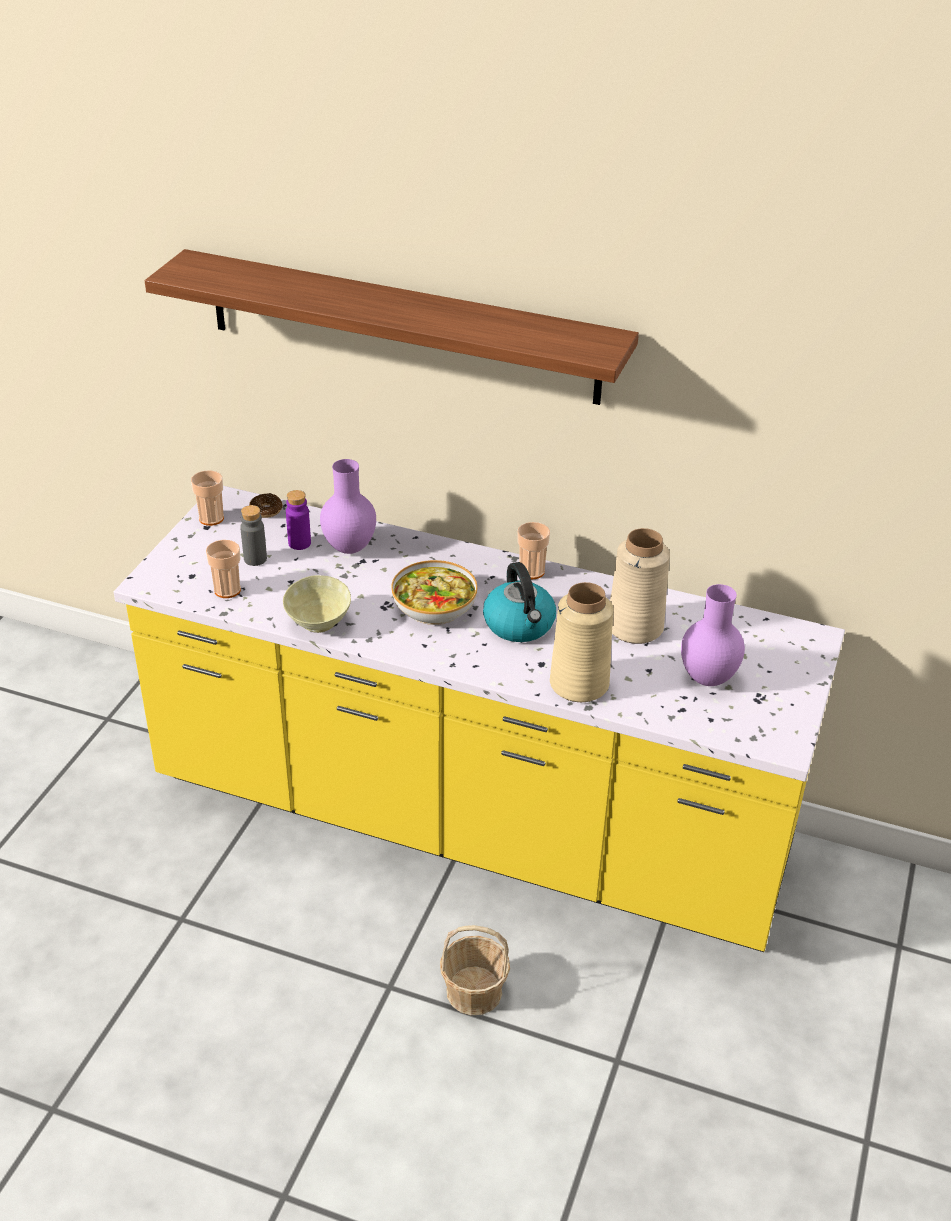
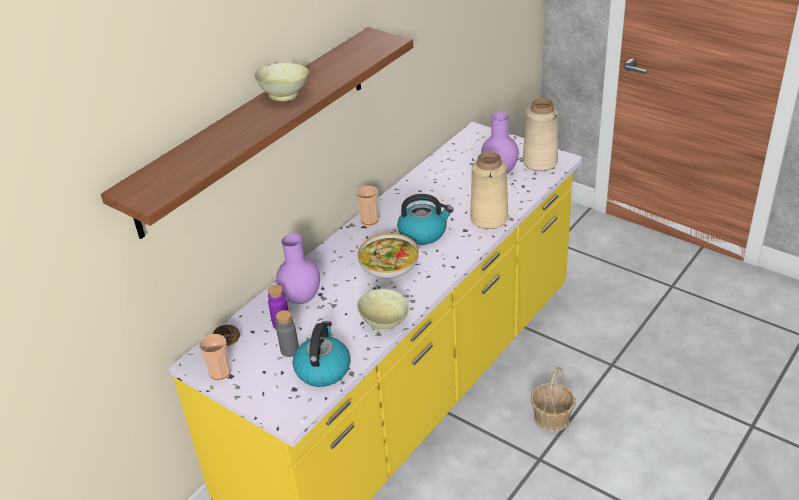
camera: 70 degrees left, 0 degrees up
(227, 590) = (323, 369): cup -> kettle
(417, 307) = (285, 95): none -> beige bowl
(635, 627) = (443, 189): beige vase -> beige vase (539, 162)

